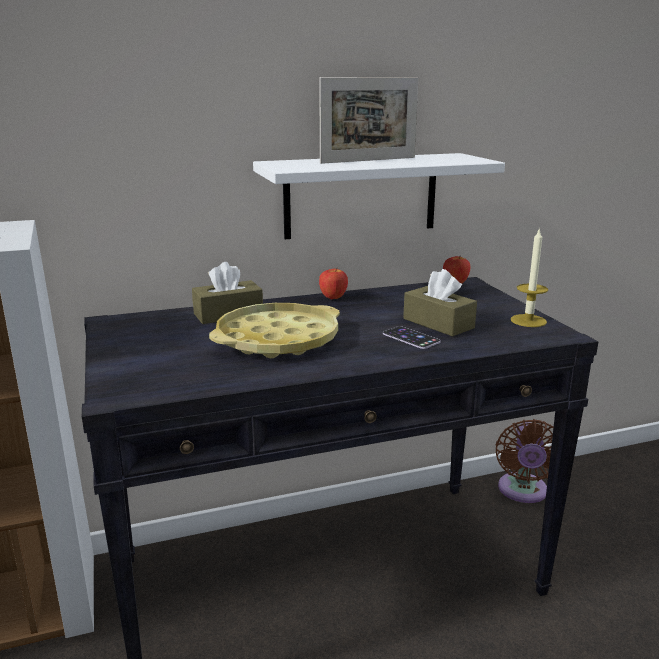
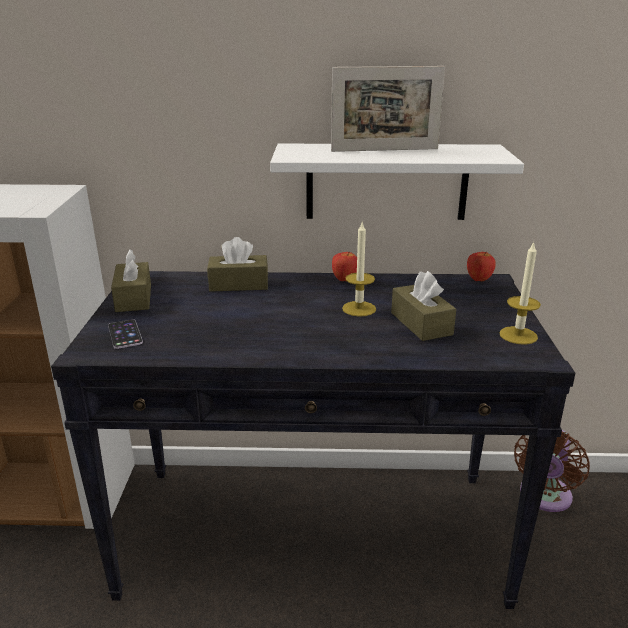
camera: 20 degrees right, 5 degrees up
(121, 340) = (133, 298): none -> brown tissue box
(278, 339) = (258, 318): yellow tray -> none
(370, 319) = (359, 309): none -> candle
(411, 338) = (380, 336): phone -> phone (125, 334)

